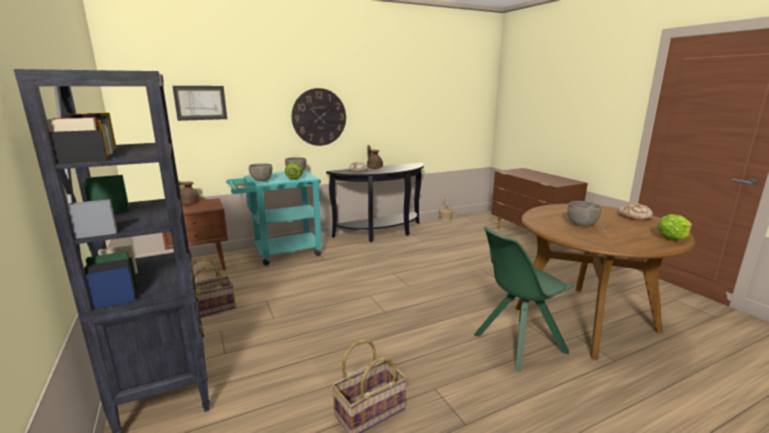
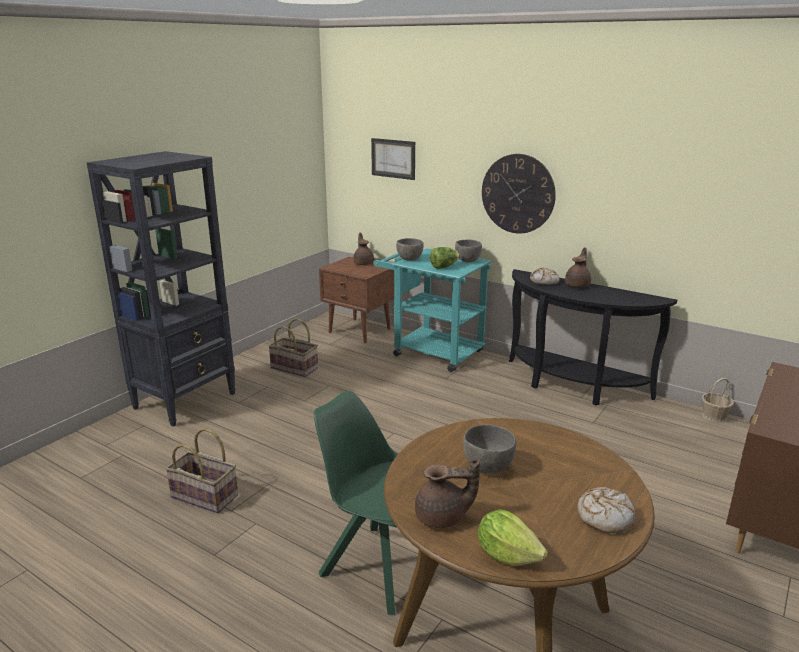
camera: 60 degrees right, 5 degrees up
(636, 243) = (443, 518): none -> brown teapot

